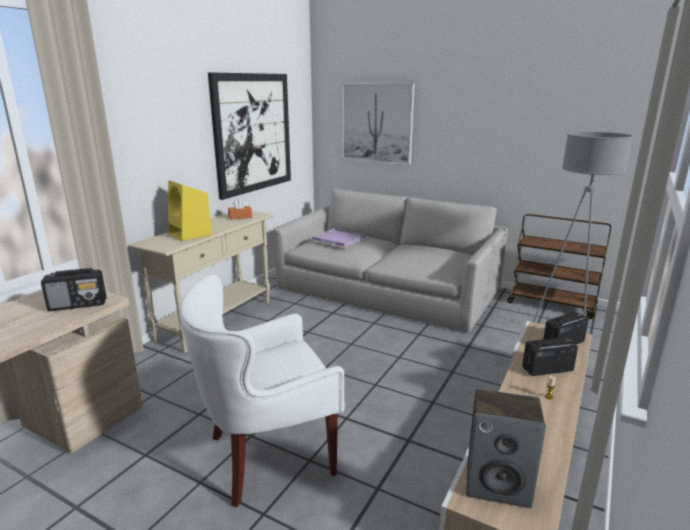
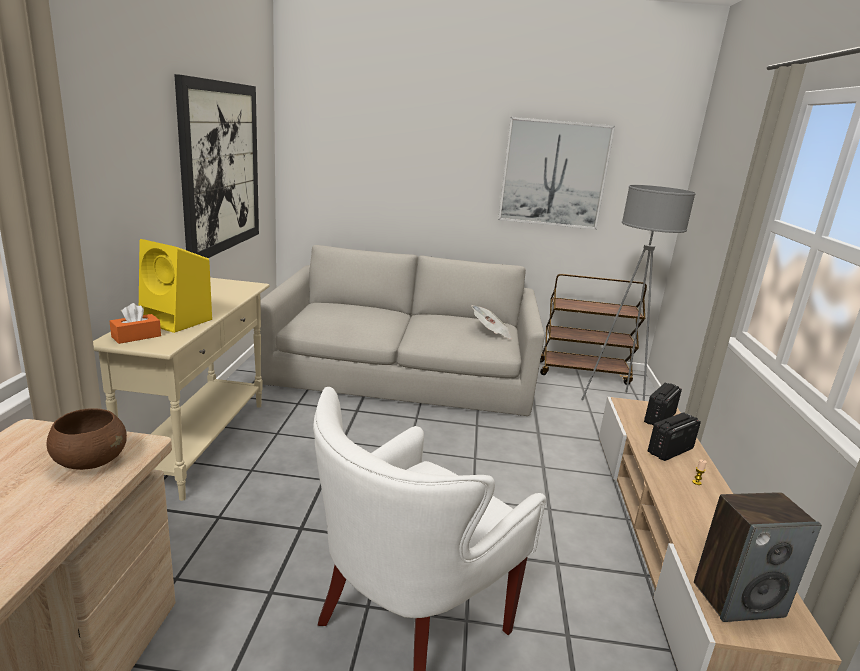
camera: 25 degrees left, 0 degrees up
(78, 305) = (90, 462): radio -> brown bowl
(240, 217) = (226, 290): orange tissue box -> orange tissue box (136, 336)
(339, 239) = (340, 313): purple tray -> none
(376, 123) = (371, 161): picture -> picture (554, 174)
(449, 261) = (491, 333): none -> newspaper

